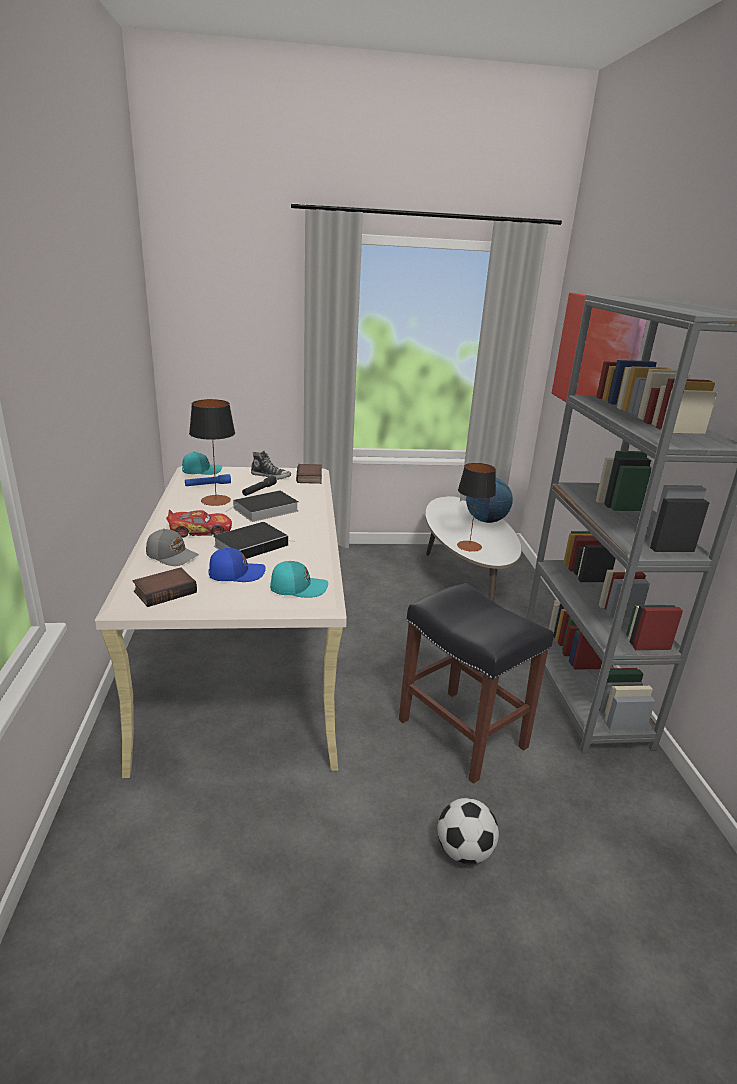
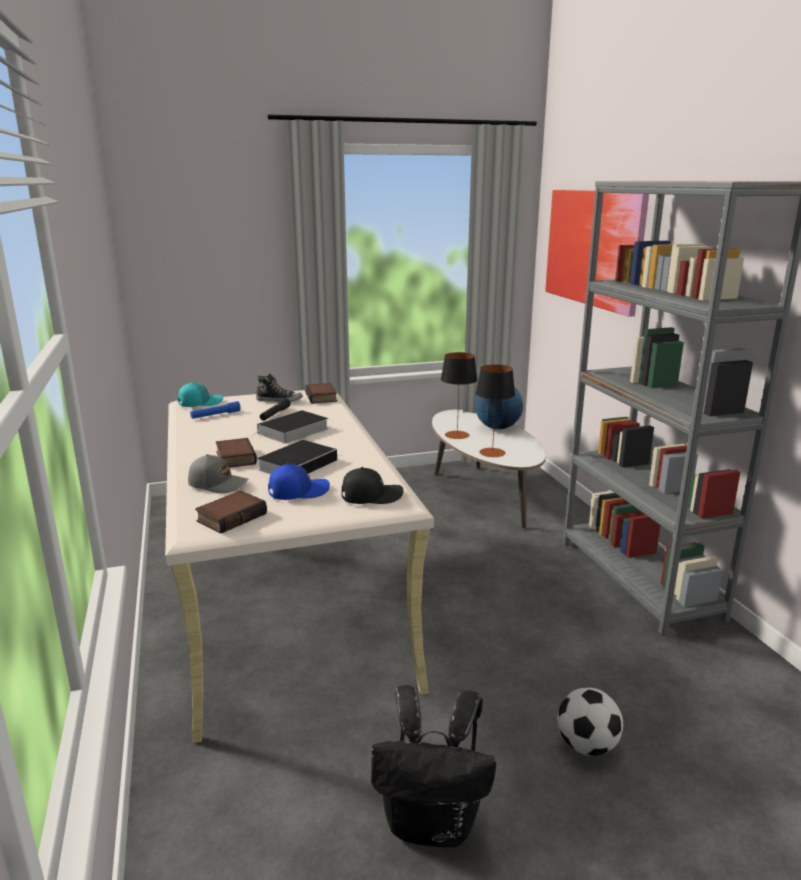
camera: 10 degrees left, 5 degrees down
(200, 531) = (234, 458): toy car -> book
(216, 500) = (233, 428): table lamp -> table lamp (457, 435)
(294, 896) = (432, 823): none -> black backpack
(298, 587) = (371, 496): turquoise cap -> black cap
(464, 734) = (542, 637): black stool -> none

